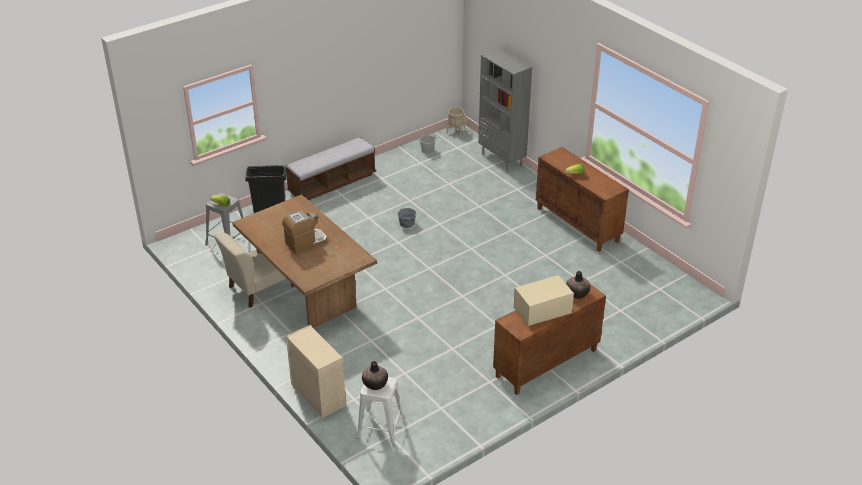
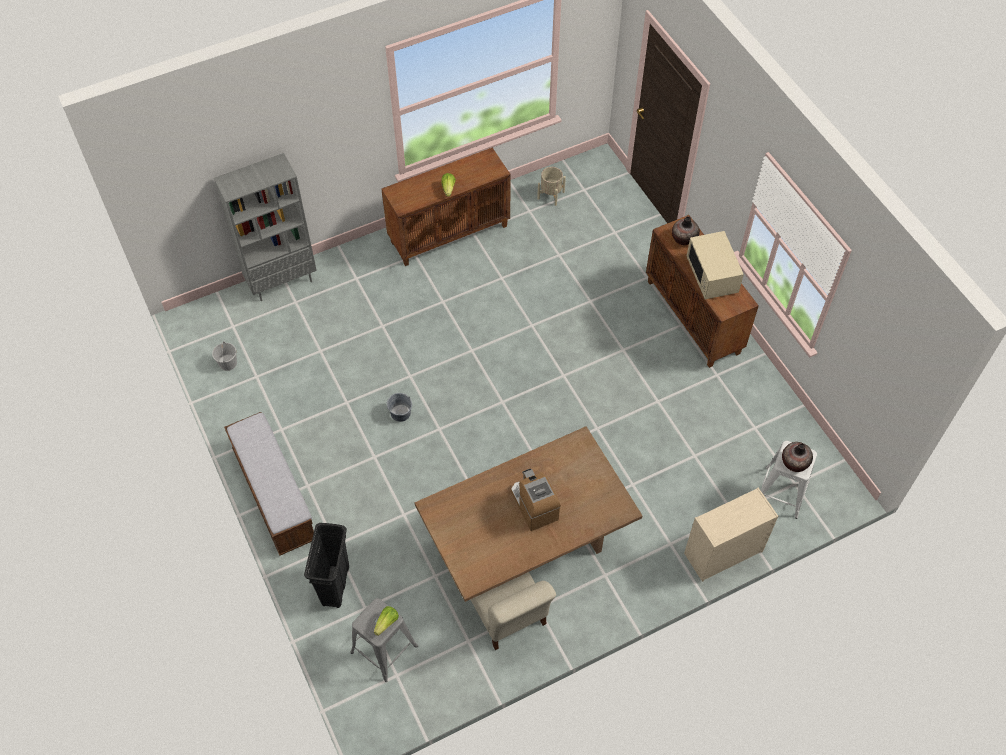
camera: 80 degrees left, 20 degrees up
(455, 130) = (187, 321): beige planter -> beige planter (551, 195)

